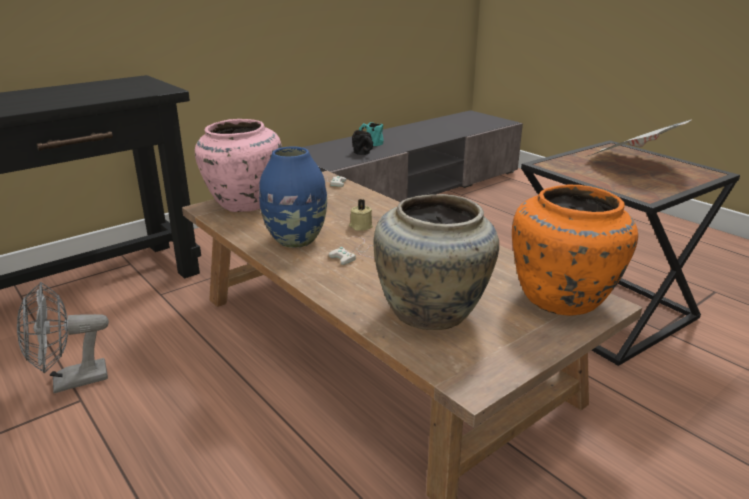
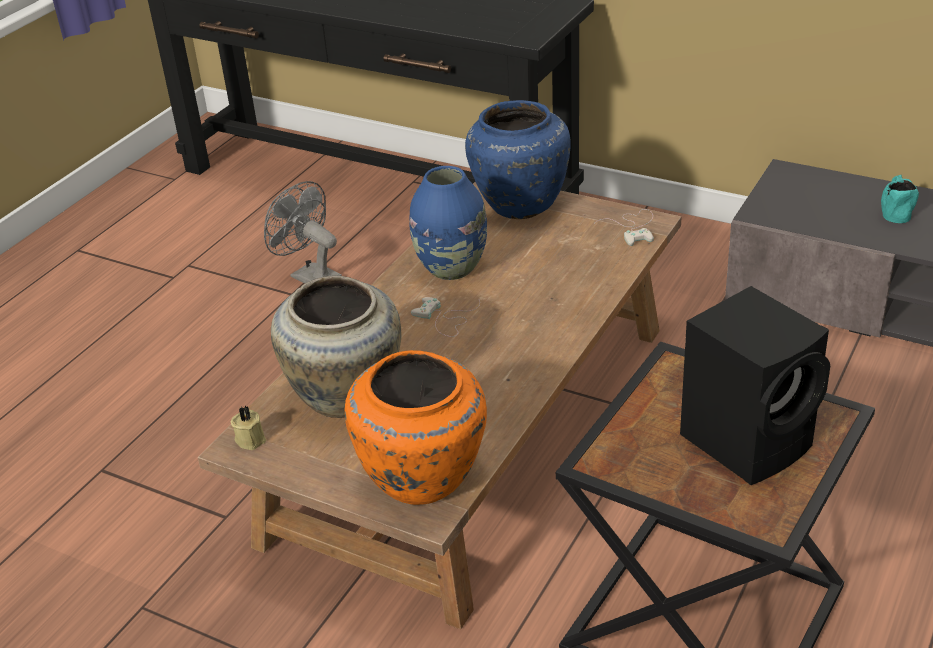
camera: 70 degrees right, 10 degrees up
(243, 204) = (519, 203): pink vase -> blue vase
(360, 226) = (516, 296): beige candle -> beige candle (251, 439)
(364, 154) = (835, 222): black mug -> none
(631, 163) = (750, 440): newspaper -> black speaker

